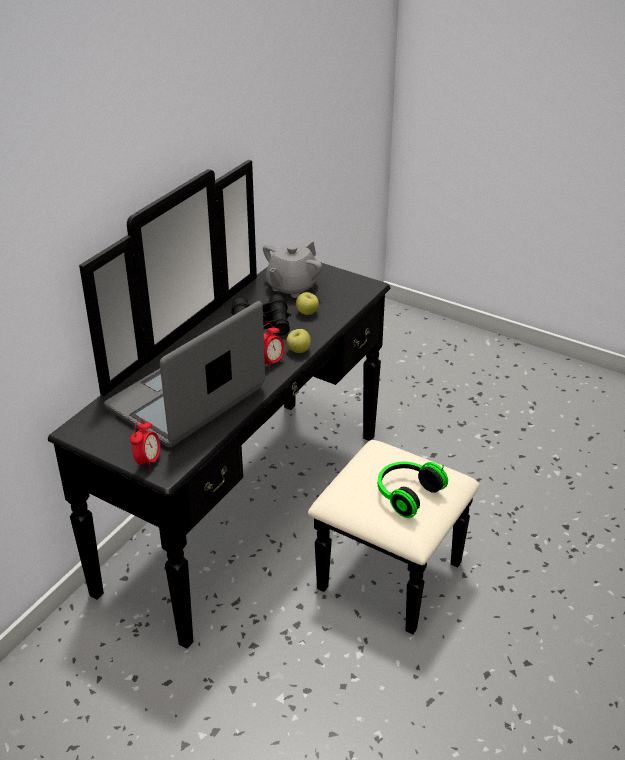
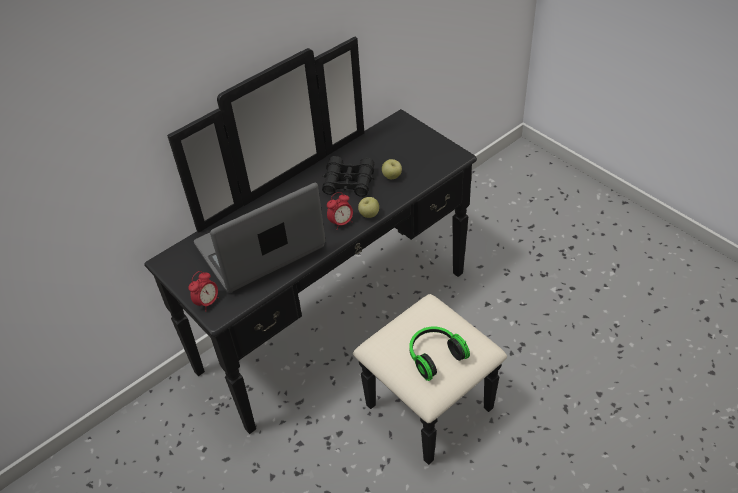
camera: 20 degrees right, 10 degrees up
(292, 287) = (390, 147): grey teapot -> none

